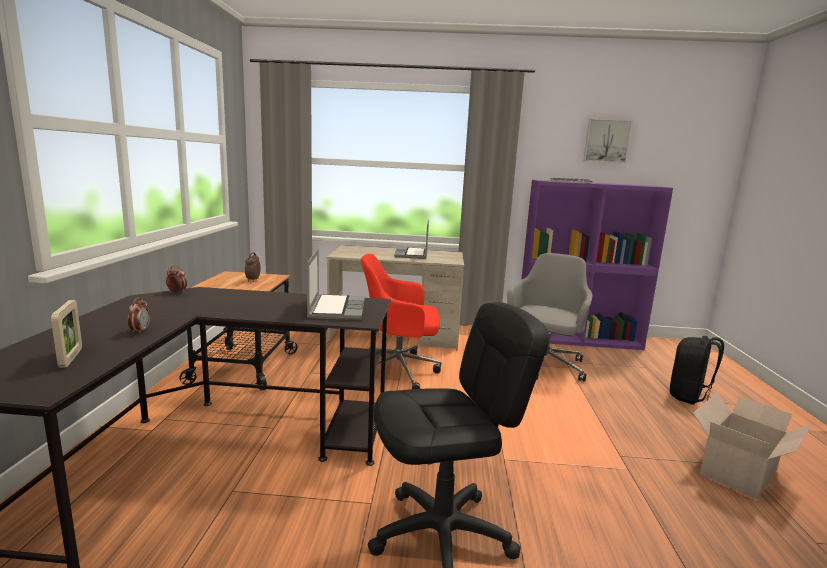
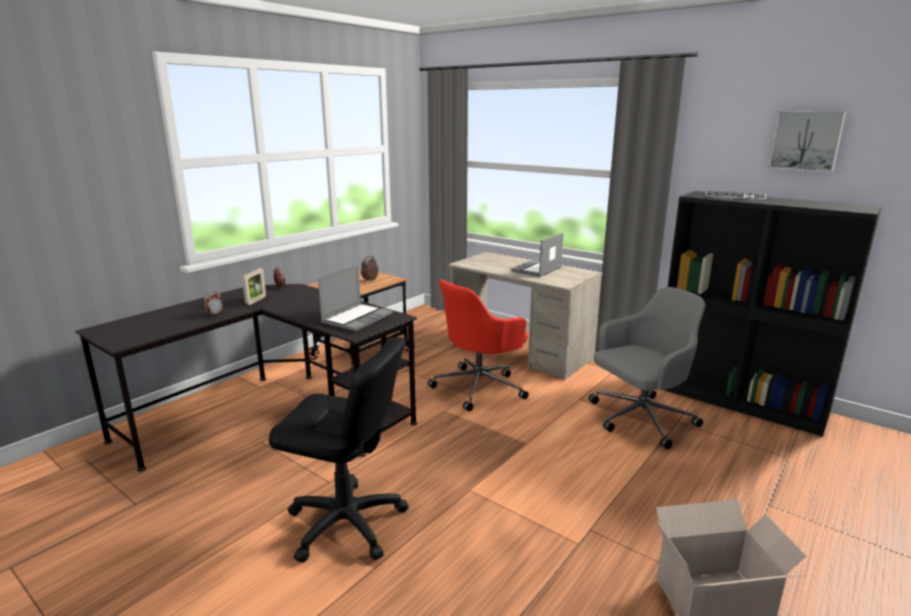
camera: 35 degrees right, 5 degrees up
(71, 358) = (158, 326): picture frame -> picture frame (256, 300)
(399, 371) = (480, 387): red office chair -> red office chair turned 75 degrees counterclockwise
(578, 338) = (739, 400): purple bookcase -> black bookcase
(690, 397) = (793, 507): black backpack -> none

